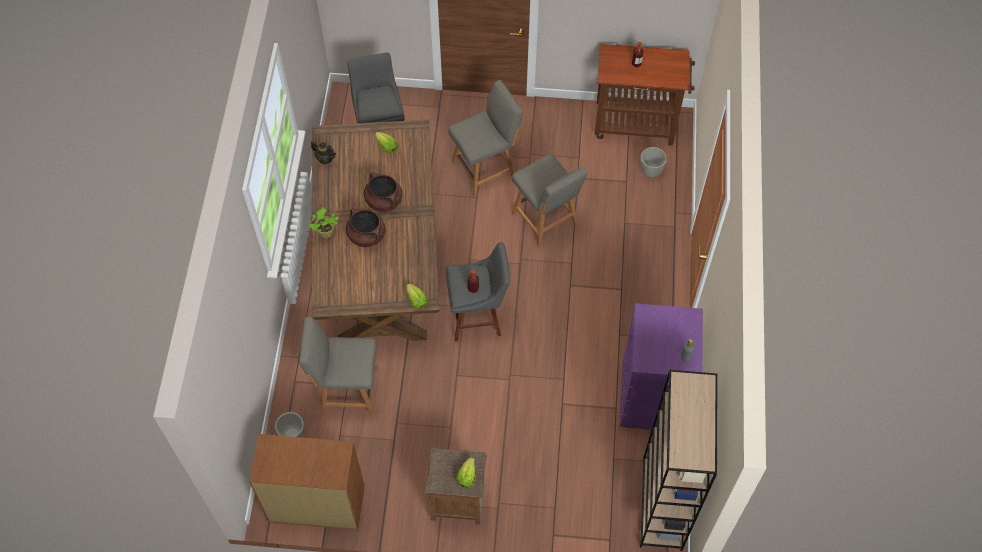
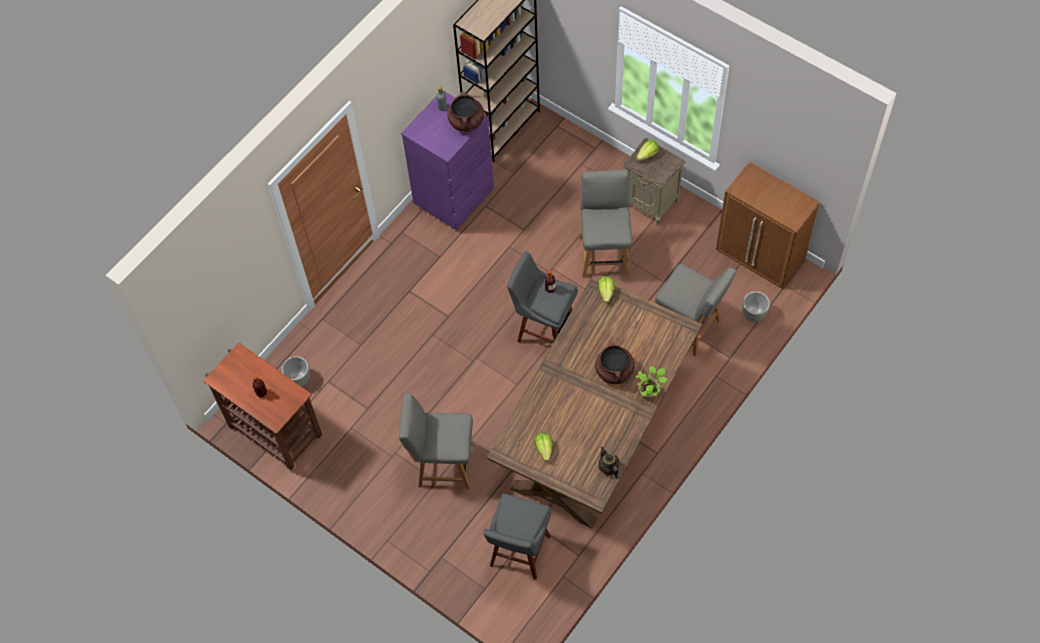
camera: 145 degrees left, 0 degrees up
(383, 201) = (579, 396): brown cooking pot -> brown cooking pot (466, 122)
(546, 220) = (425, 384): grey chair -> grey chair (604, 253)

